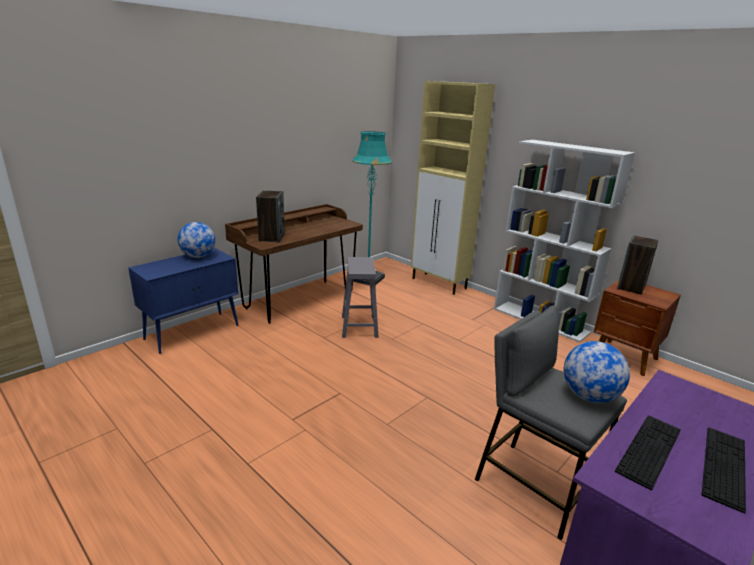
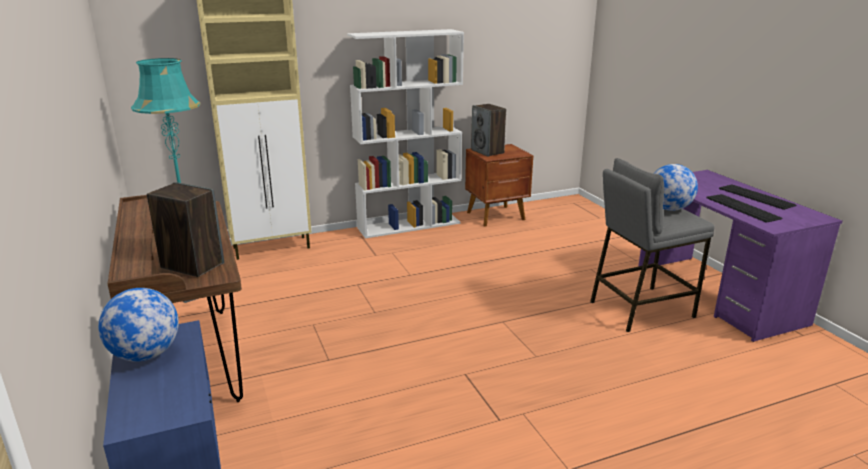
camera: 65 degrees left, 0 degrees up
(359, 327) = (326, 327): grey stool -> none

